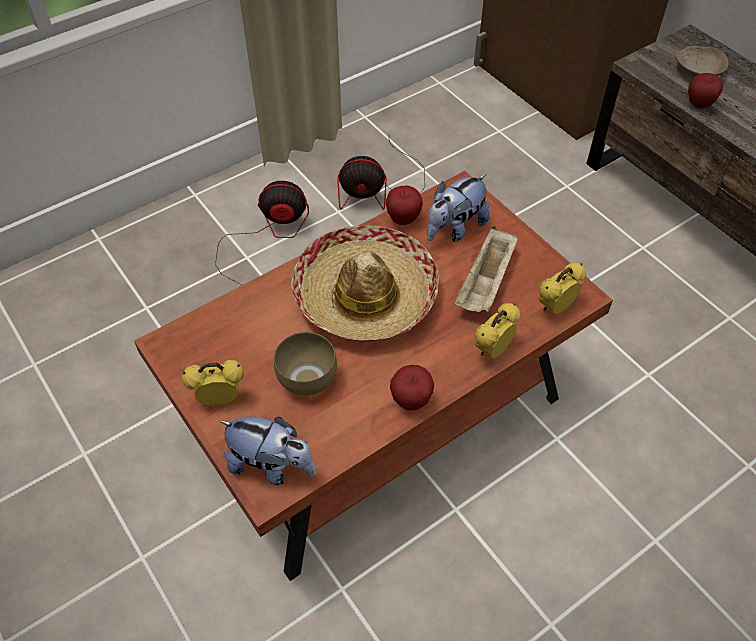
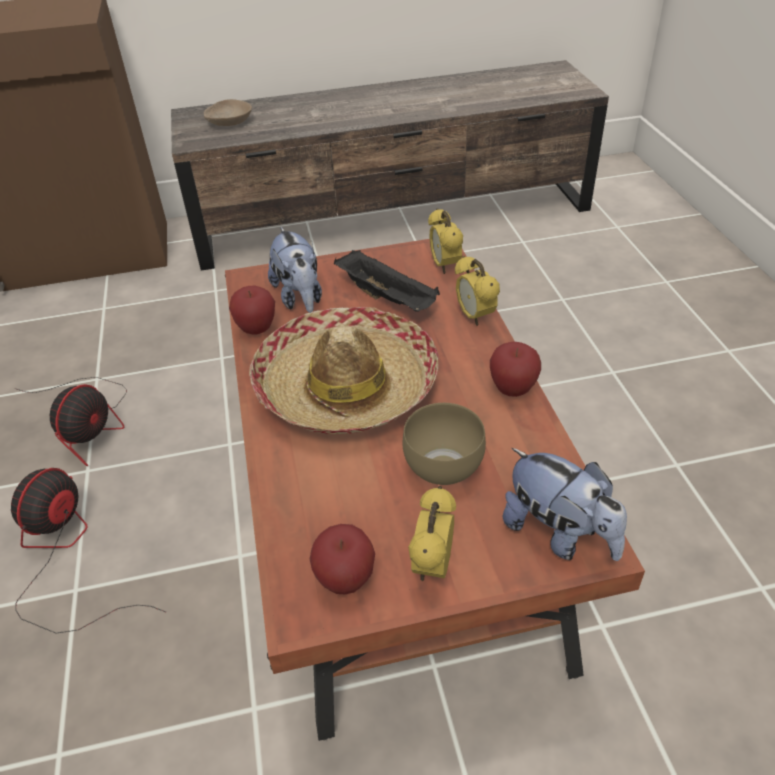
camera: 65 degrees left, 10 degrees down
(271, 466) = (559, 534): plush toy -> plush toy turned 90 degrees clockwise
(486, 283) = (388, 298): beige tray -> black tray
(699, 104) = (268, 133): apple -> apple (345, 580)

